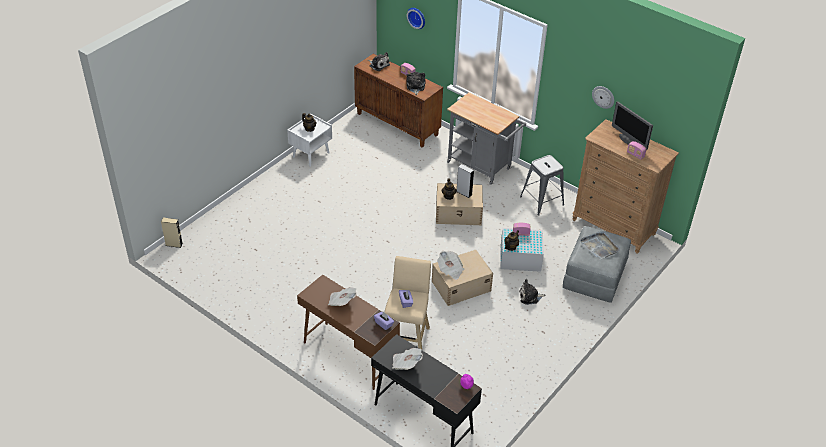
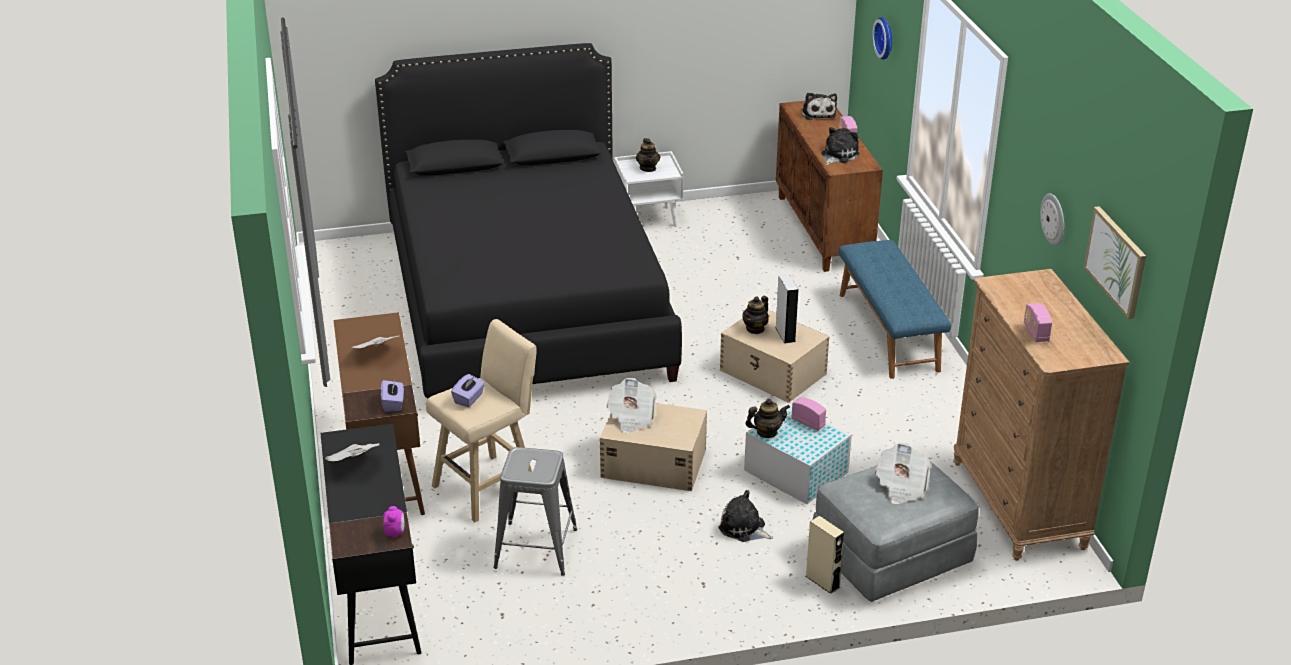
camera: 40 degrees right, 10 degrees down
(174, 244) = (344, 245): beige speaker -> beige speaker (822, 581)
(309, 232) = (527, 304): none -> black bed
(482, 167) = (889, 332): grey cart -> blue bench
(541, 201) = (933, 414): grey stool -> grey stool (535, 548)
(599, 246) = (901, 486): grey tray -> newspaper
(628, 140) = (1052, 310): monitor -> none
(661, 111) = (1116, 261): none -> picture

